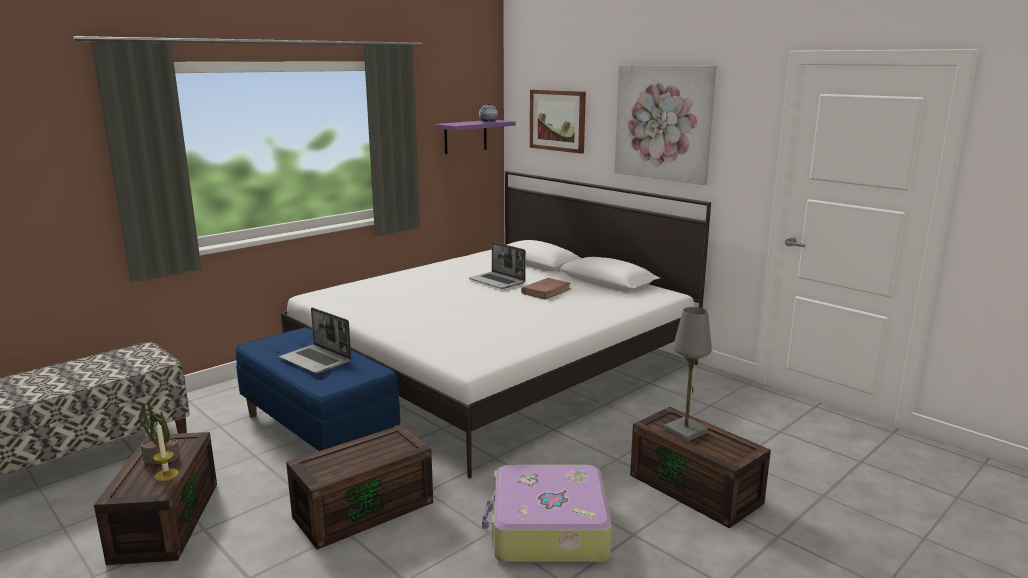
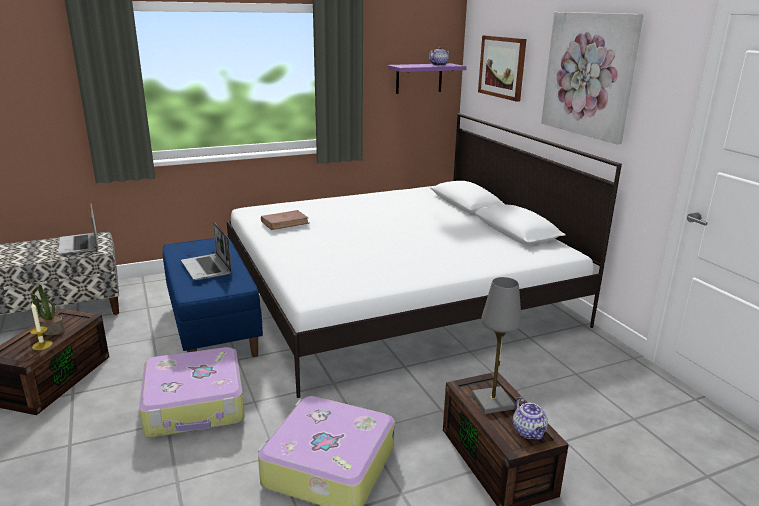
camera: 20 degrees right, 5 degrees up
(364, 508) = (195, 405): brown storage box -> suitcase
(498, 281) = (411, 217): laptop -> laptop (80, 245)
(546, 291) = (447, 233): brown book -> brown book (285, 222)
(734, 447) = (529, 432): none -> teapot

